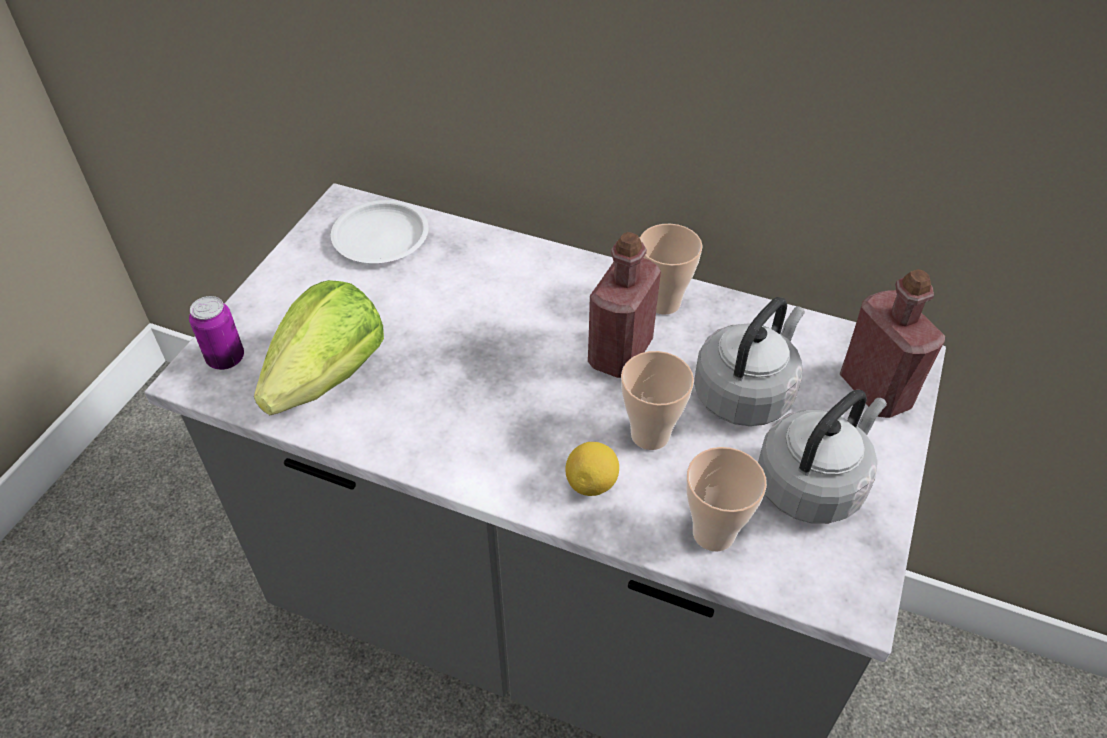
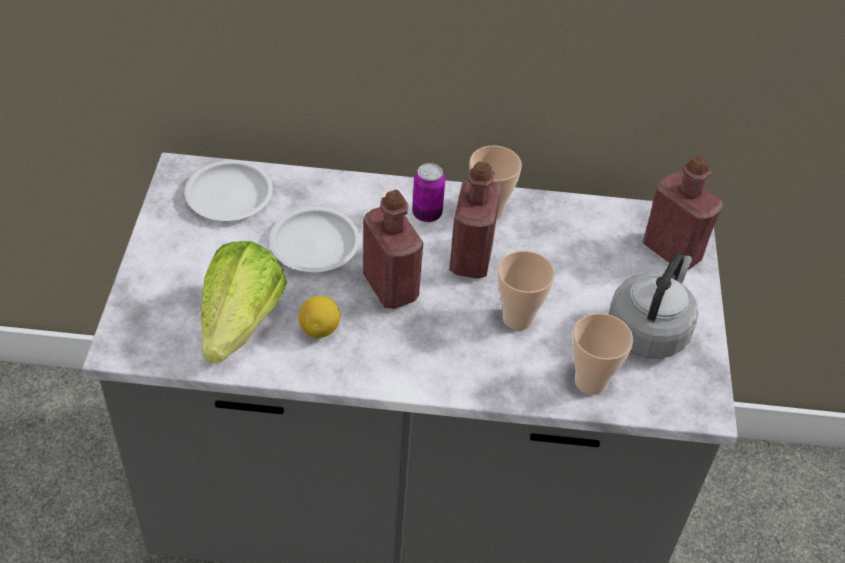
camera: 20 degrees left, 0 degrees up
(226, 359) = (142, 326): can -> can (427, 214)
(449, 305) = (316, 245): none -> white plate
(513, 368) = (390, 287): none -> red bottle
(592, 483) = (488, 365): lemon -> lemon (320, 329)
(746, 393) = (578, 271): grey kettle -> none

